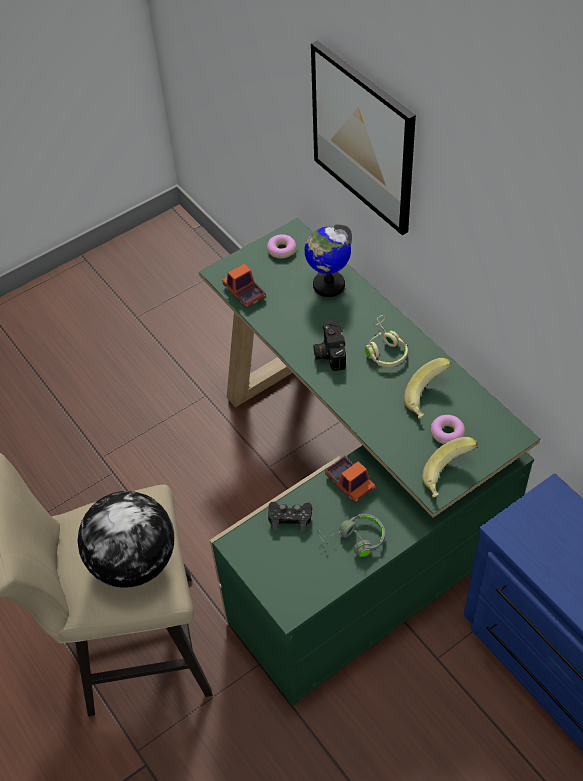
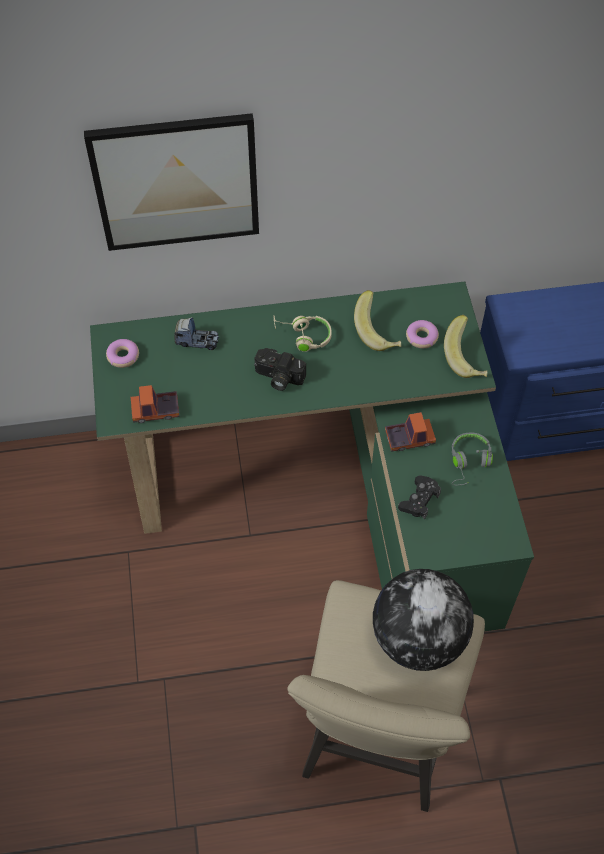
camera: 65 degrees left, 5 degrees up
(328, 285) = (197, 341): globe -> toy truck

